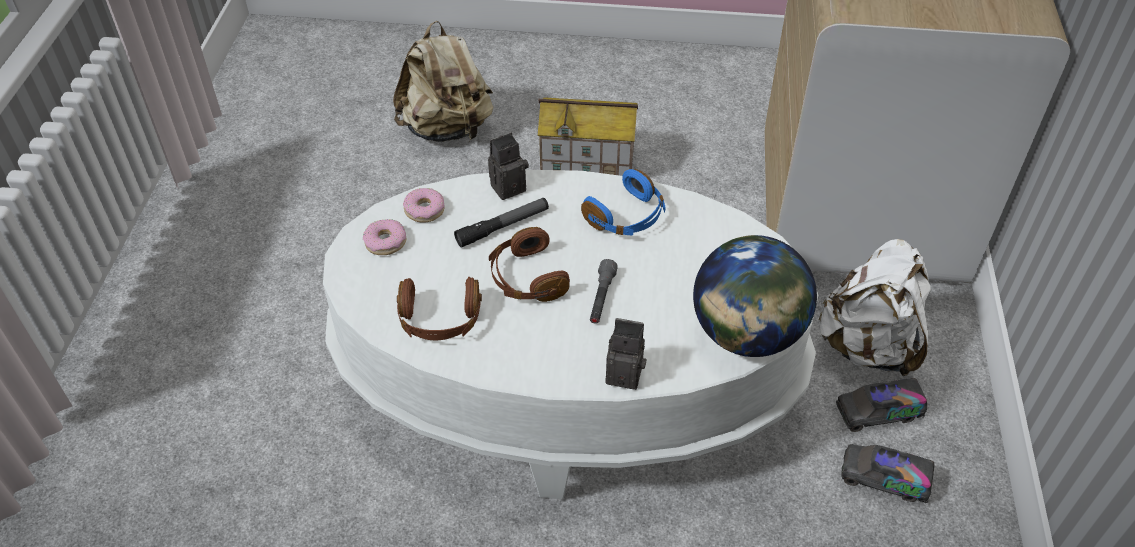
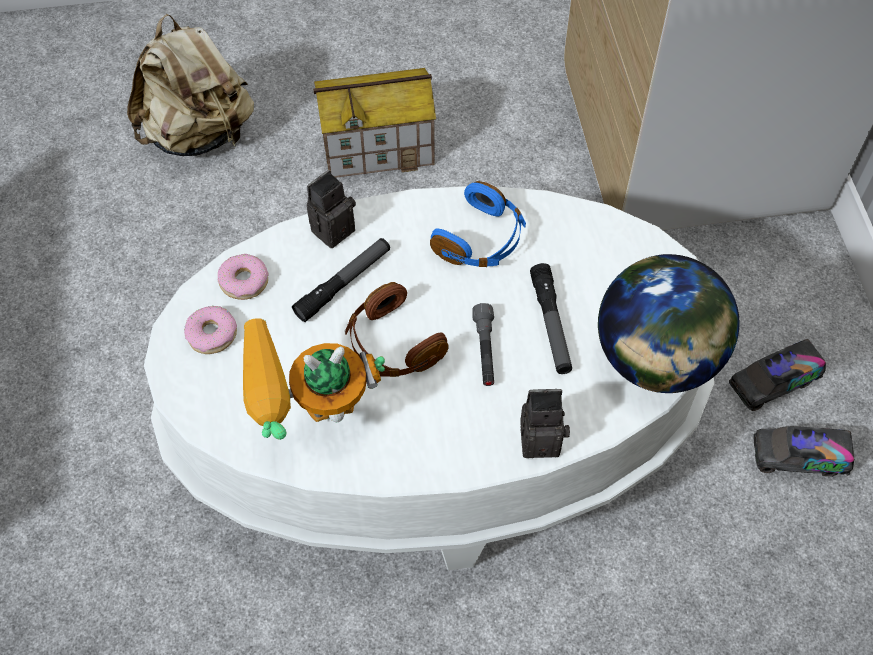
camera: 15 degrees left, 10 degrees up
(440, 320) = (310, 422): brown headphones -> toy robot
(664, 289) = (551, 324): none -> flashlight
(867, 345) = (742, 306): white backpack -> none

